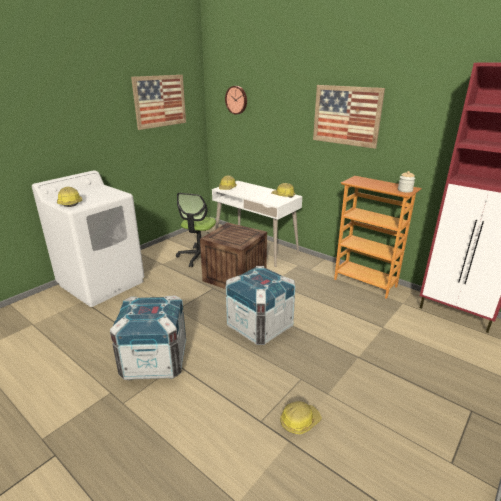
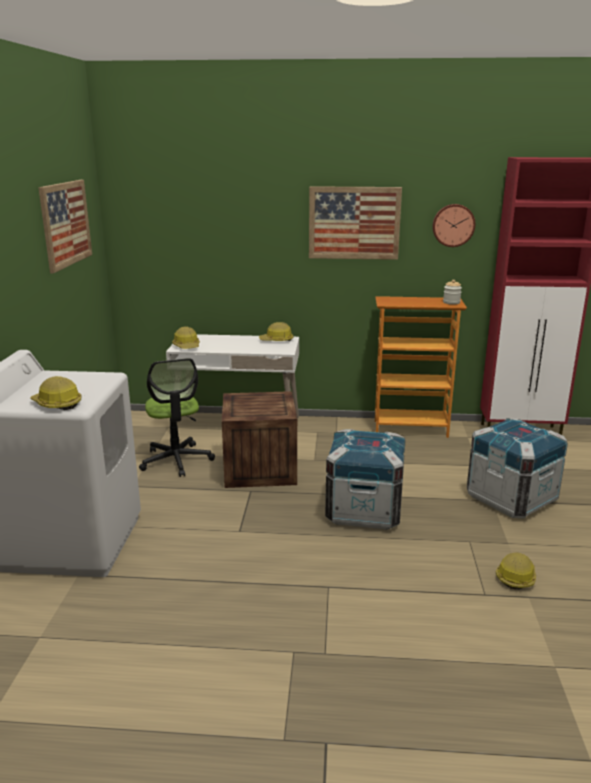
camera: 35 degrees left, 5 degrees down
(155, 361) = (297, 595): crate -> crate (511, 498)
(237, 100) = (170, 213): wall clock -> wall clock (453, 225)

